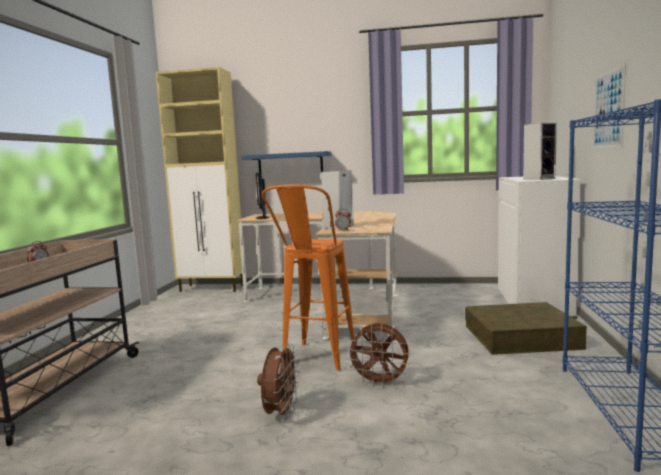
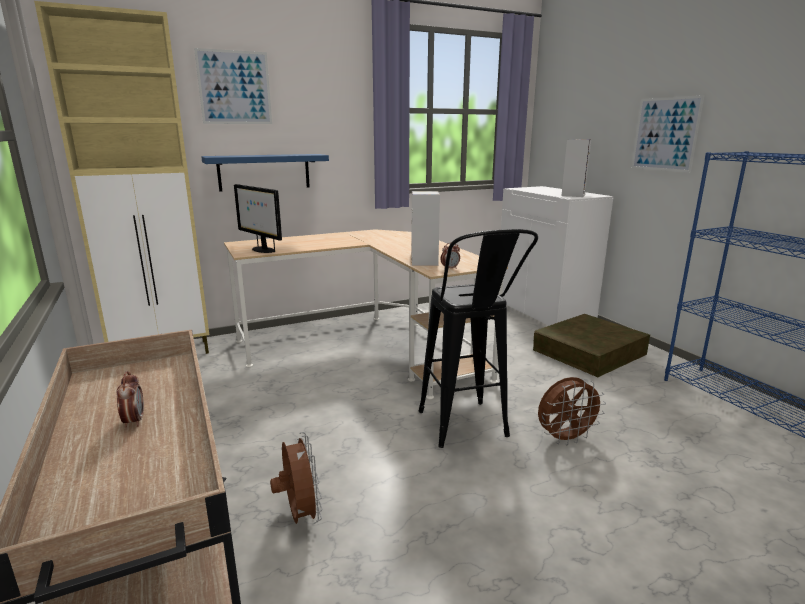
camera: 35 degrees left, 10 degrees up
(272, 108) = (235, 87): none -> picture
(281, 414) = (541, 514): brown fan -> brown fan (300, 515)
(315, 361) = (467, 432): orange stool -> black stool

